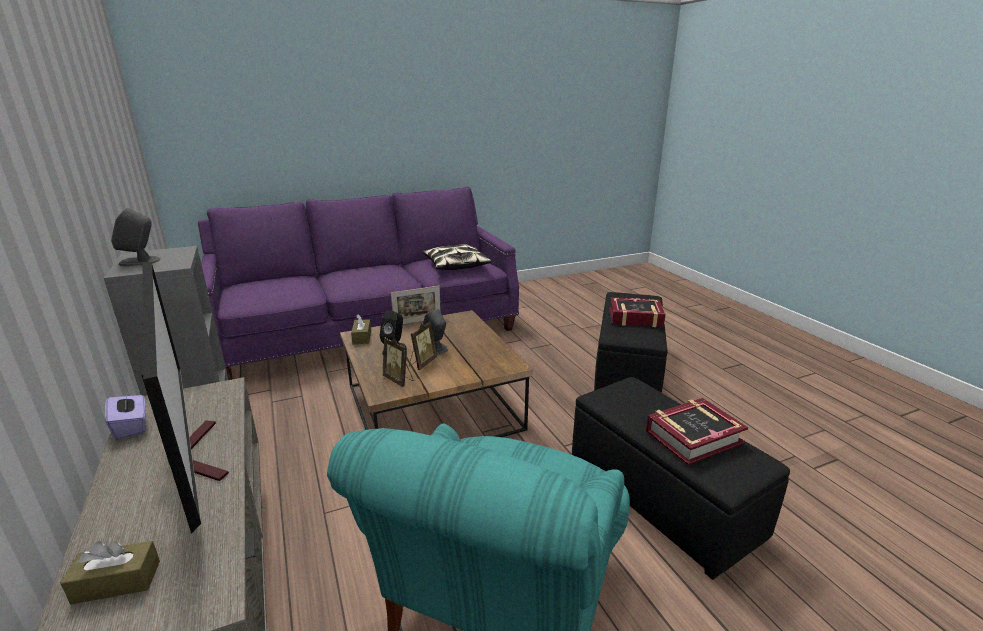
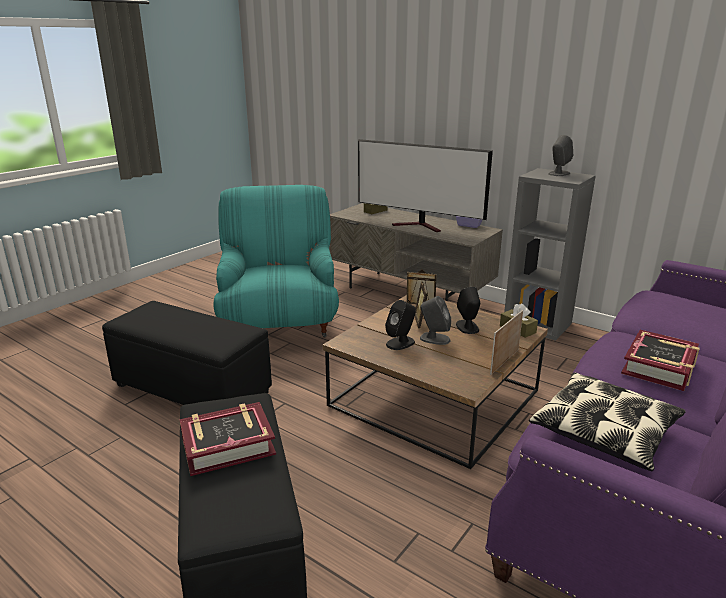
camera: 150 degrees right, 0 degrees up
(467, 352) = (400, 343): none -> black speaker
(693, 437) = (169, 319): book -> book (659, 367)

